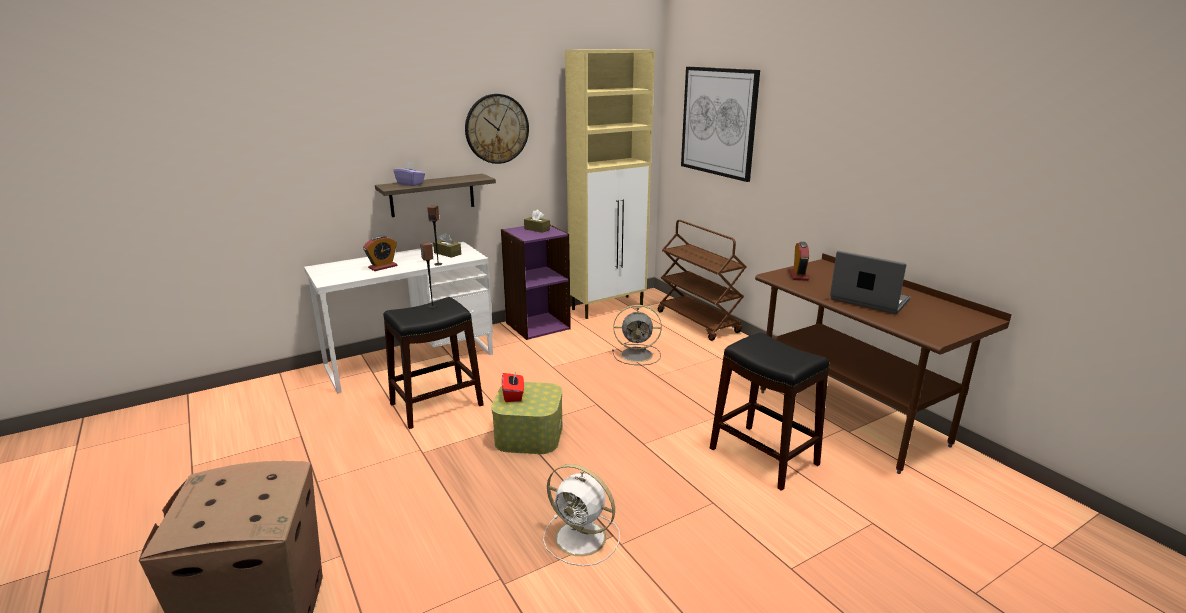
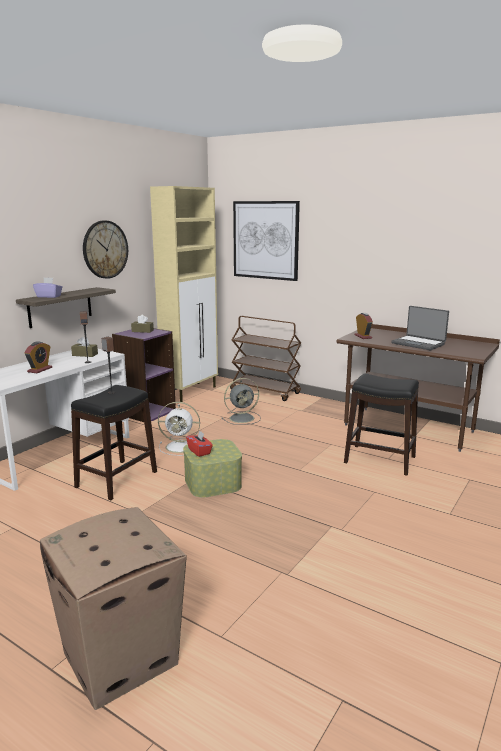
camera: 25 degrees left, 5 degrees down
(582, 538) = (313, 533): white fan -> white fan (181, 447)
(868, 300) = (418, 343): laptop -> laptop turned 150 degrees counterclockwise

